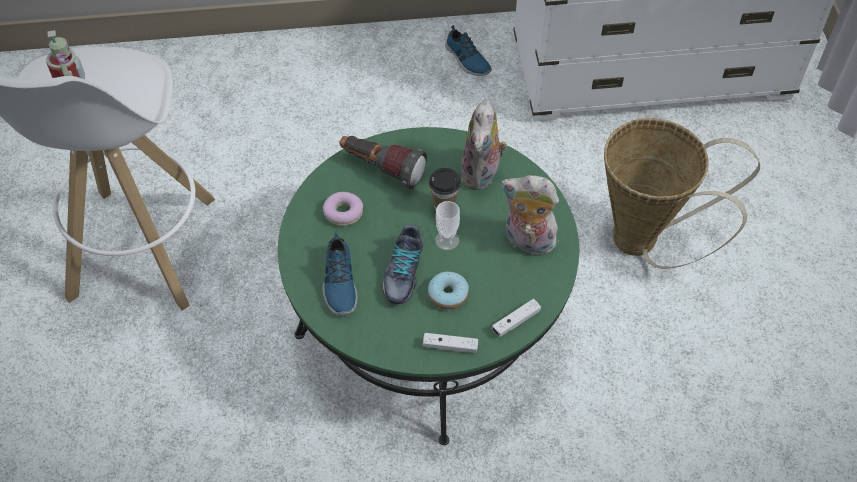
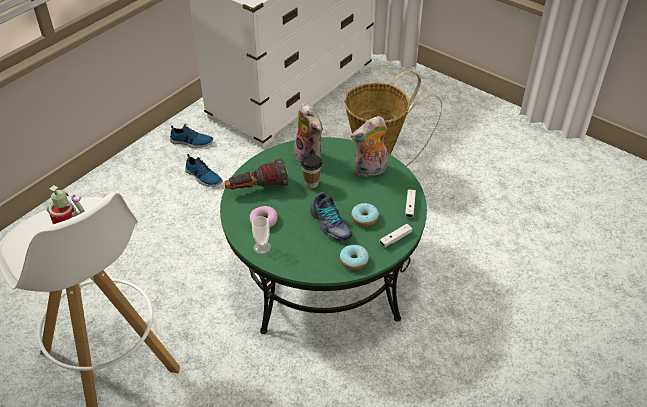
camera: 45 degrees left, 10 degrees down
(339, 282) = (304, 252): shoe -> shoe (203, 177)
(375, 334) = (354, 261): none -> donut
(447, 240) = (332, 196): cup -> cup (262, 247)

